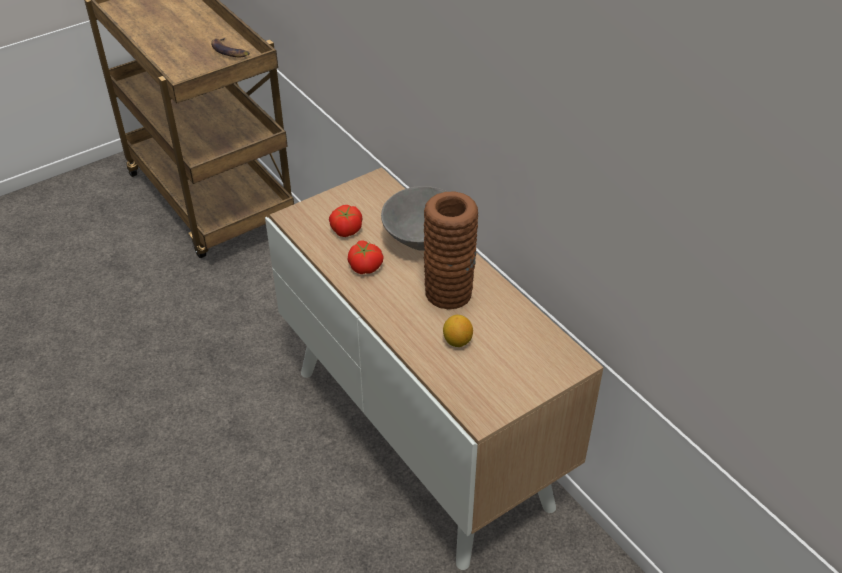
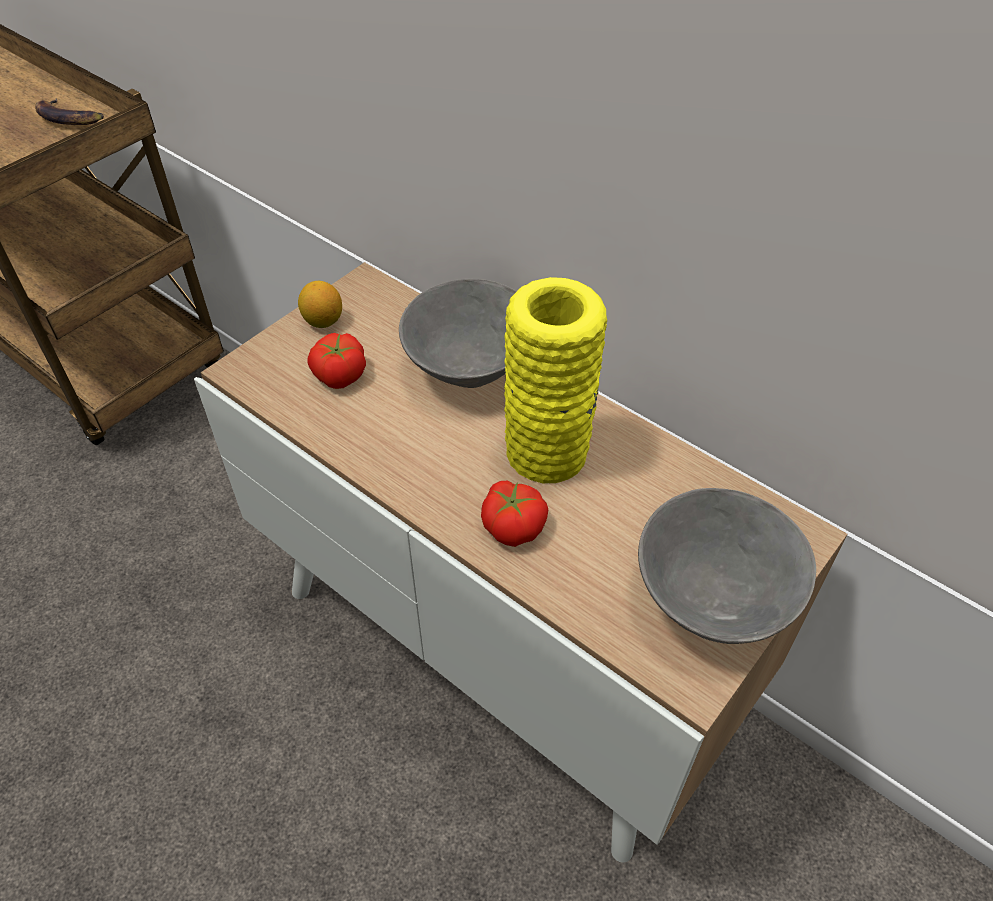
camera: 15 degrees left, 5 degrees up
(365, 266) = (392, 433): tomato -> tomato (514, 525)
(448, 292) = (547, 453): brown vase -> yellow vase
(457, 341) = (594, 539): lemon -> lemon (323, 321)
(509, 383) = (712, 600): none -> grey bowl

